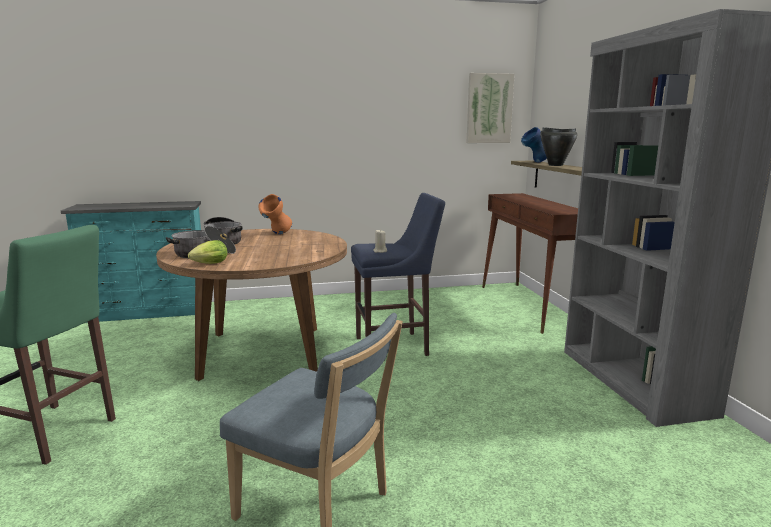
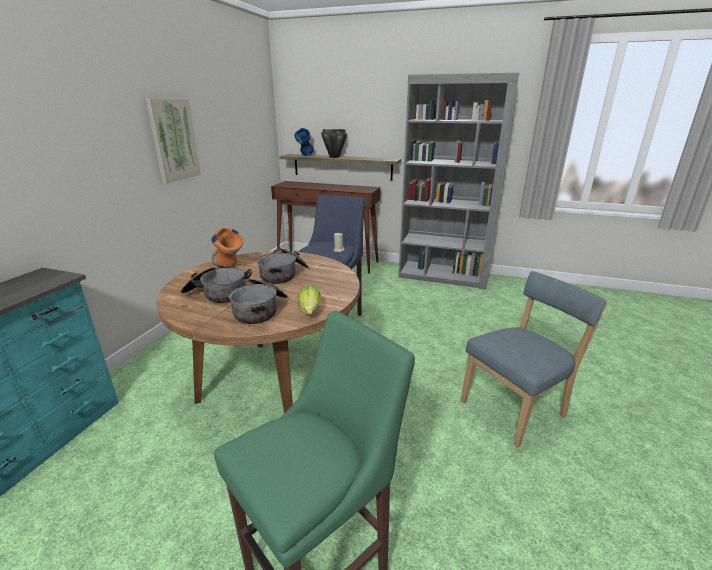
camera: 60 degrees left, 10 degrees up
(282, 246) = (284, 274): none -> cooking pot
(489, 108) = (257, 112): picture -> picture (173, 140)

